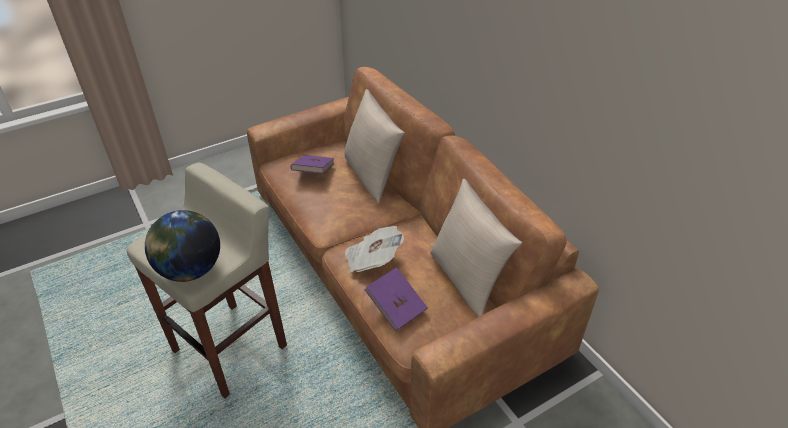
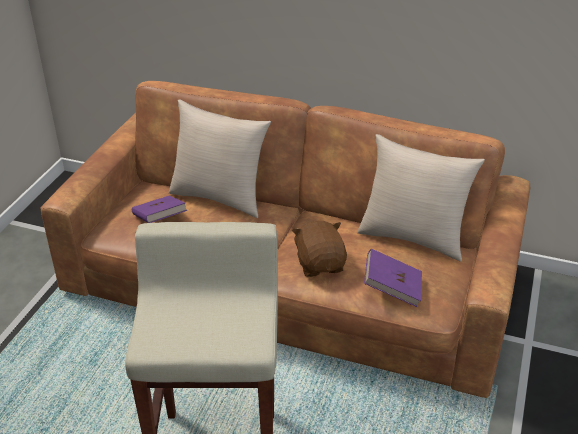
camera: 40 degrees left, 5 degrees down
(190, 270) = (235, 337): globe -> none
(372, 260) = (320, 264): newspaper -> brown plush toy

